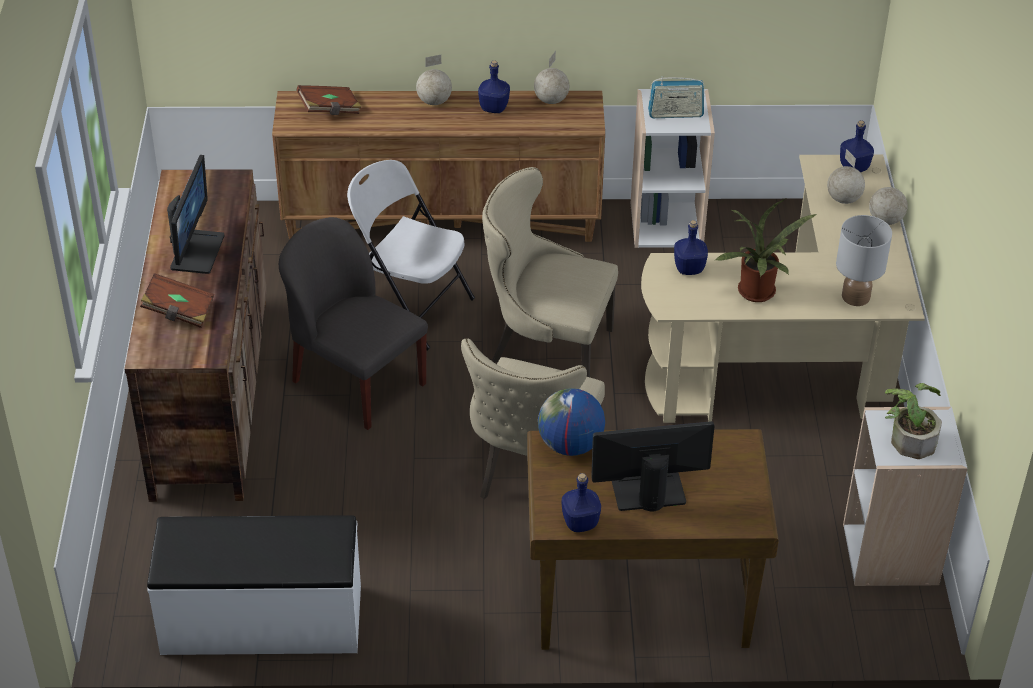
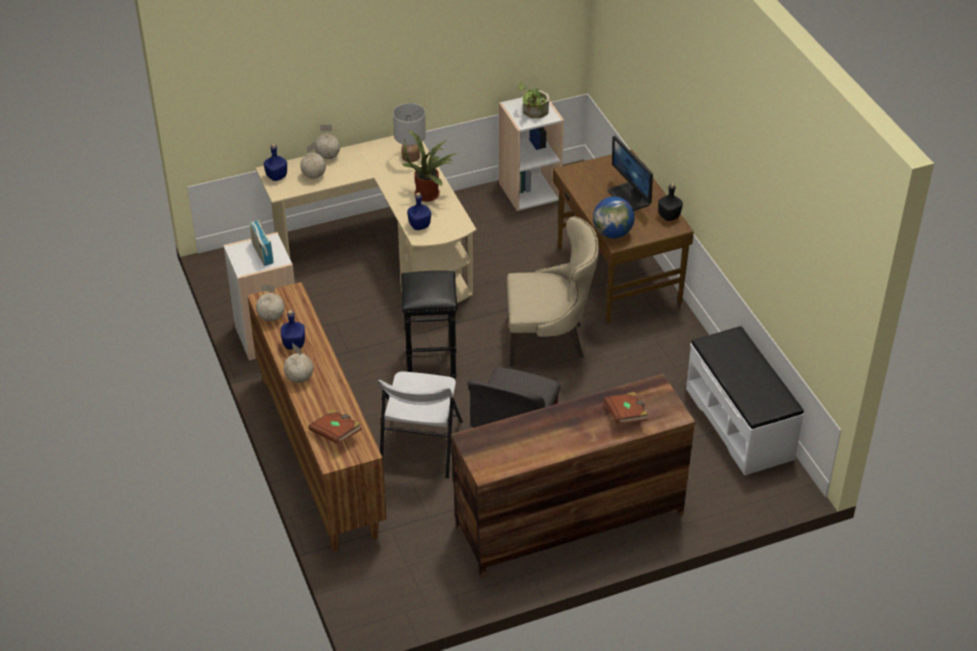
camera: 110 degrees left, 0 degrees up
(196, 251) = (560, 430): monitor -> none
(546, 348) = (430, 363): beige chair -> black stool
(580, 522) = (668, 216): blue bottle -> black bottle

